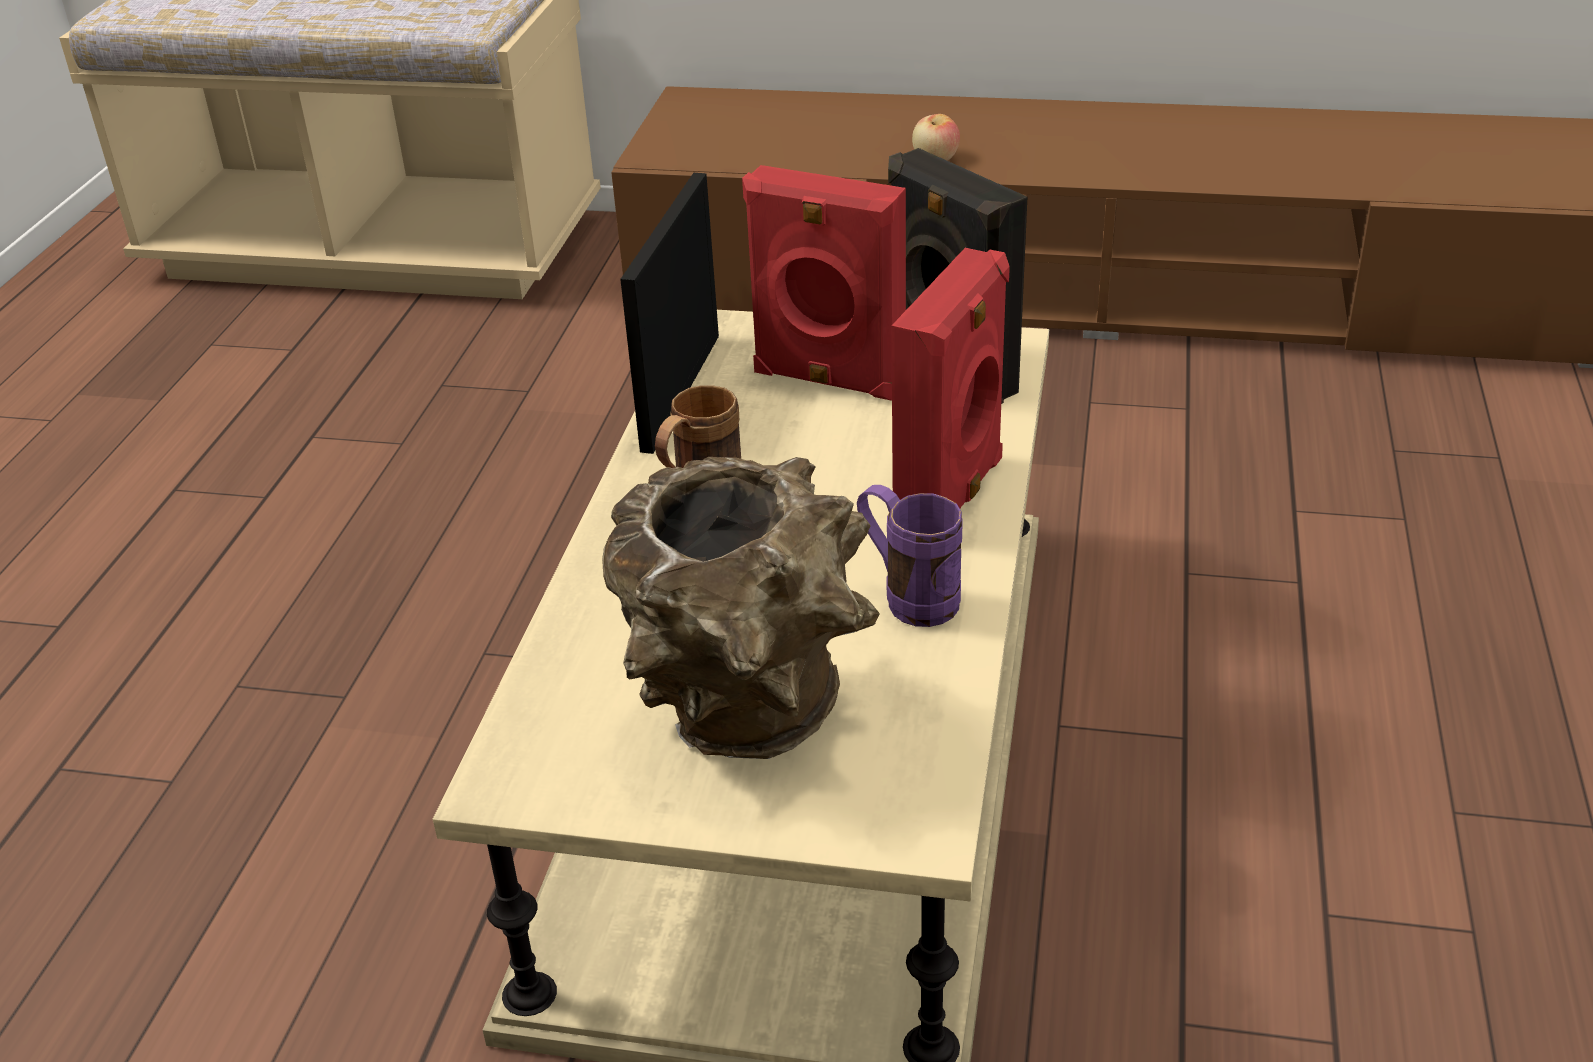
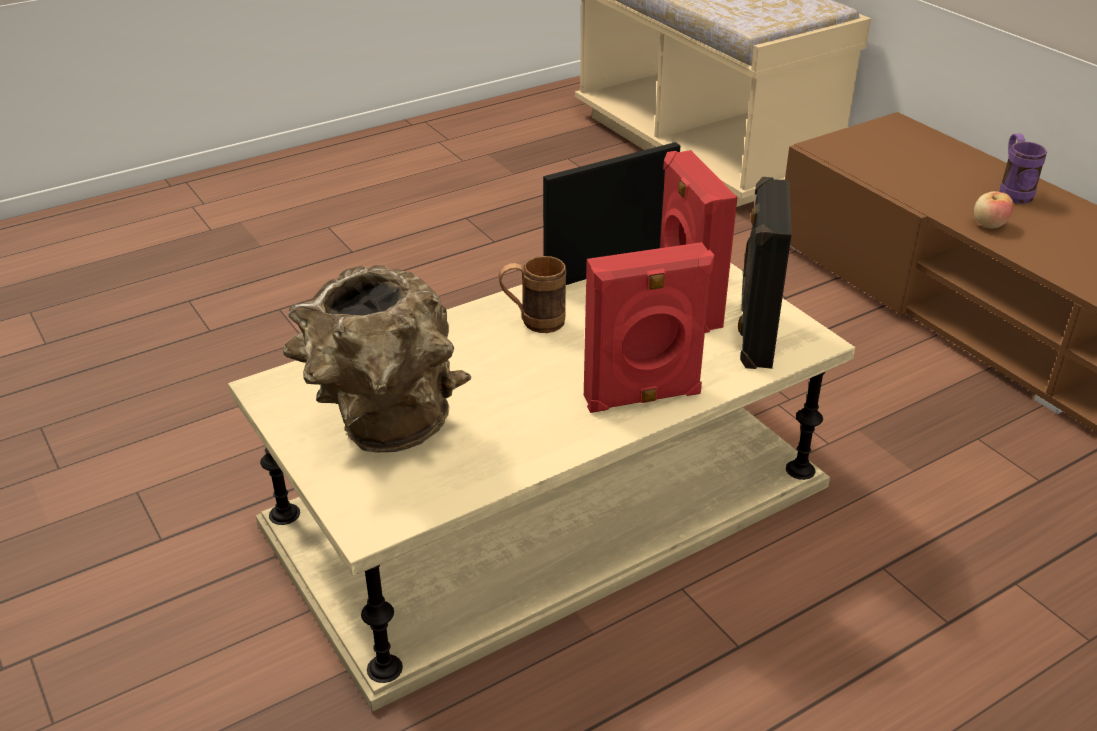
camera: 45 degrees right, 0 degrees up
(908, 597) = (540, 428): purple mug -> purple mug (1012, 191)

